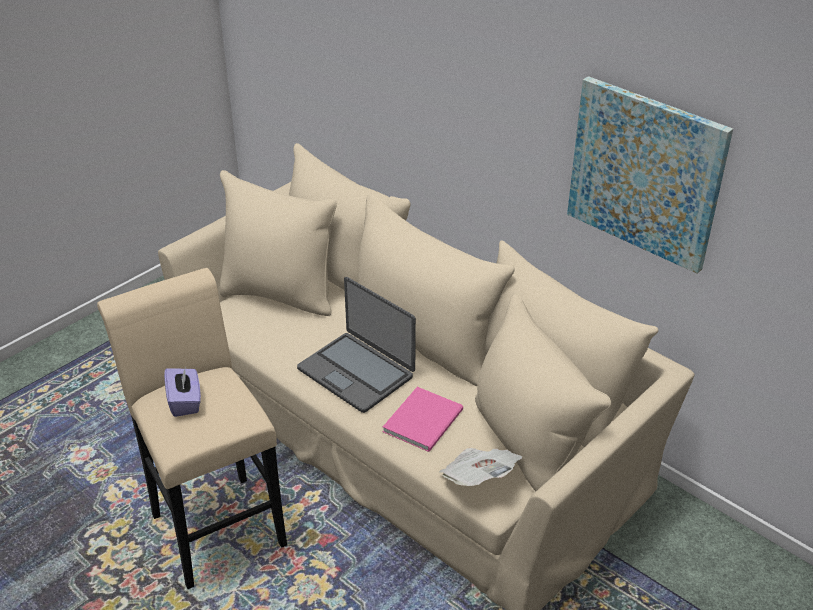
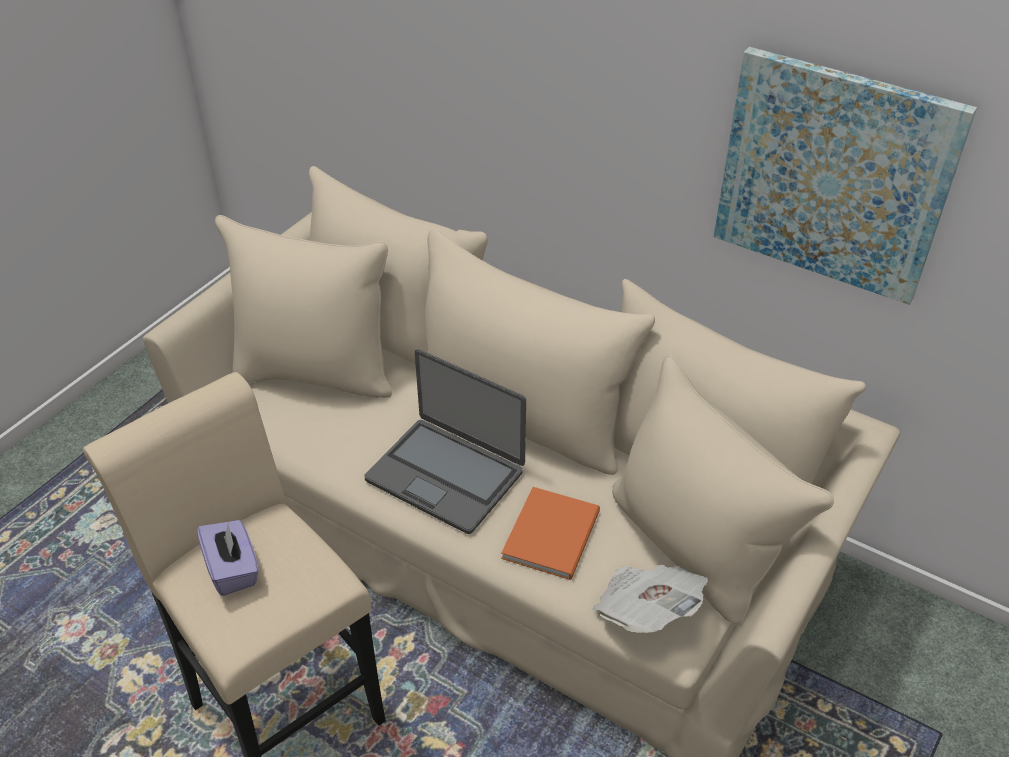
camera: 10 degrees left, 5 degrees up
(426, 420) = (554, 533): pink book -> orange book

